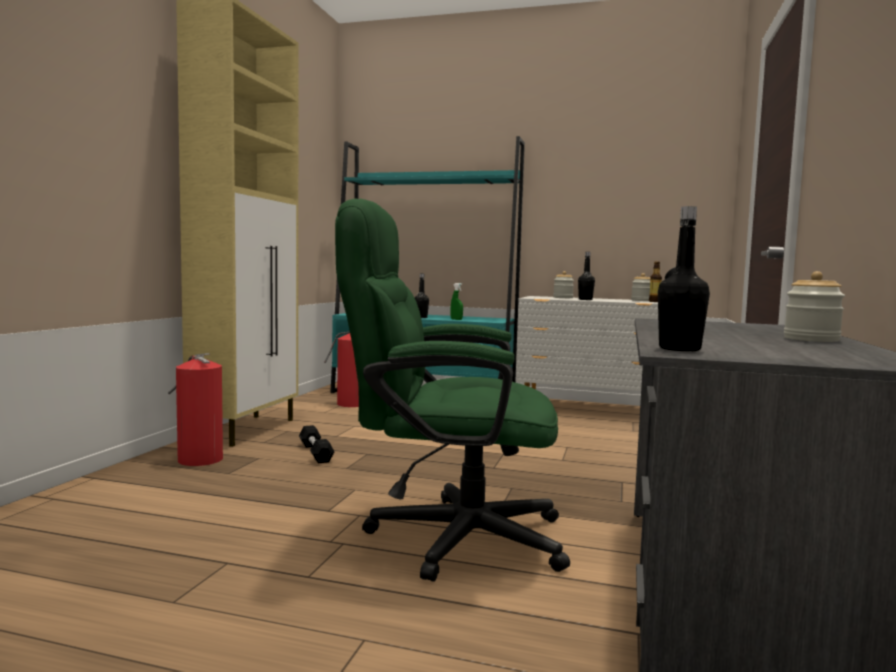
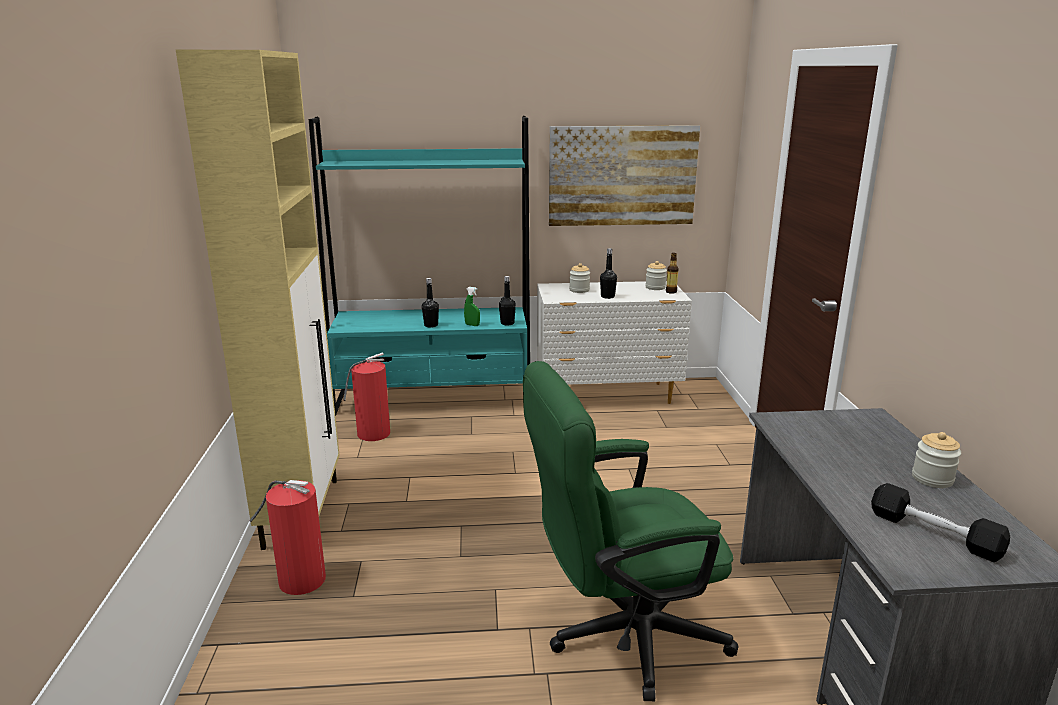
camera: 20 degrees left, 15 degrees up
(315, 452) = (410, 537): black dumbbell -> black dumbbell (934, 533)
(614, 196) = (622, 176): none -> picture
(679, 349) = (895, 555): black bottle -> black bottle (507, 323)

